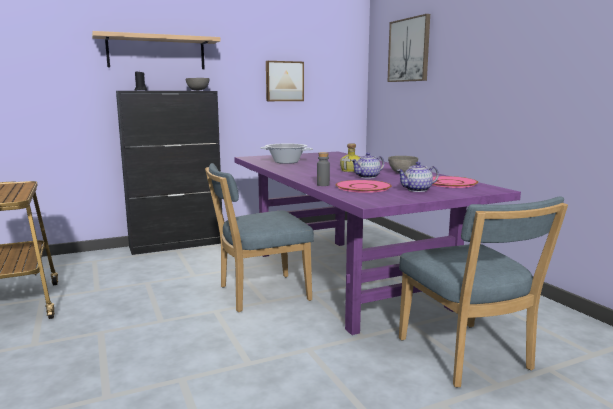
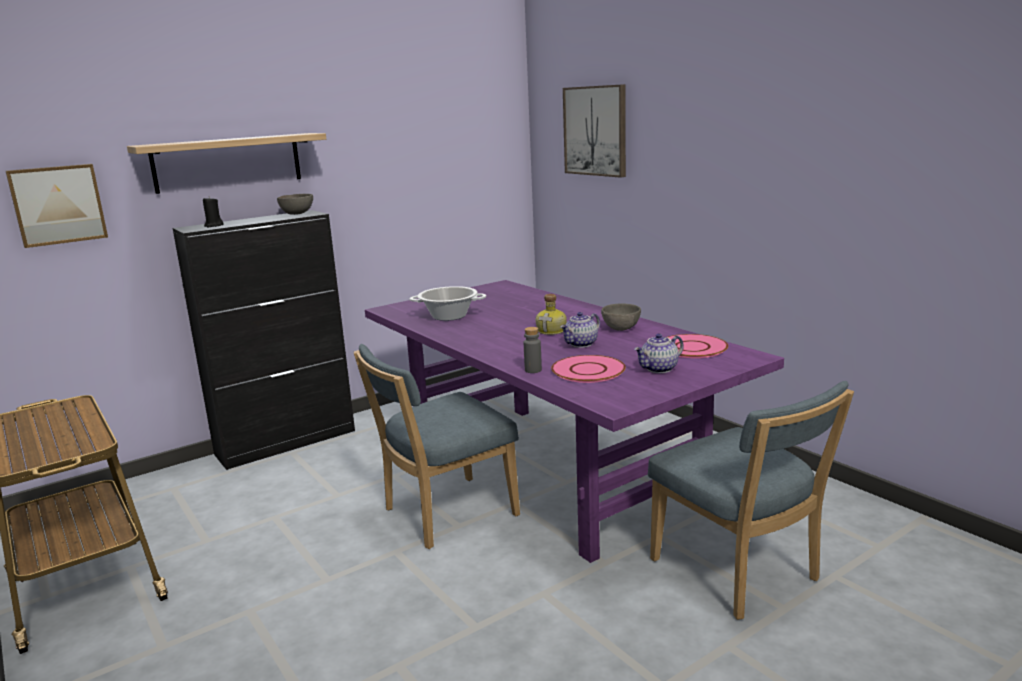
camera: 10 degrees left, 5 degrees up
(284, 81) = (416, 181): picture -> picture (58, 204)

